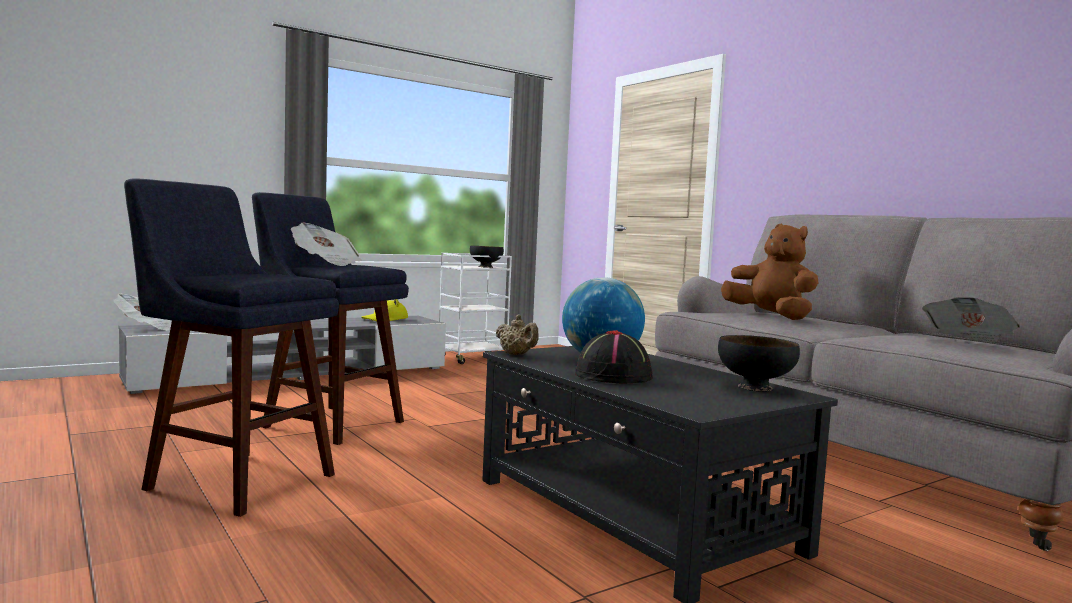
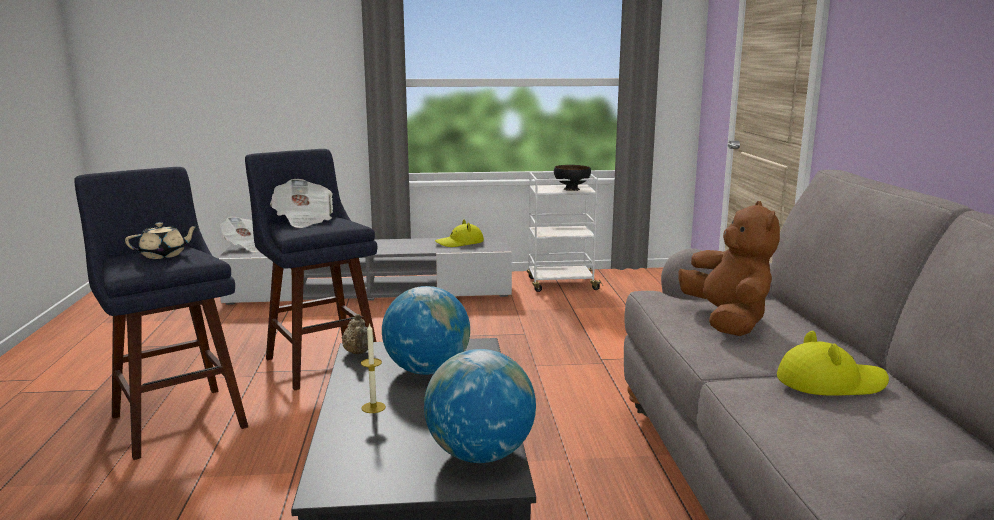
camera: 30 degrees right, 10 degrees up
(253, 273) = (164, 255): none -> beige teapot
(614, 376) = (373, 407): black hat -> candle
(754, 388) = (480, 454): black bowl -> globe
(897, 332) = (830, 382): none -> yellow hat
(968, 344) = (865, 434): newspaper -> none

